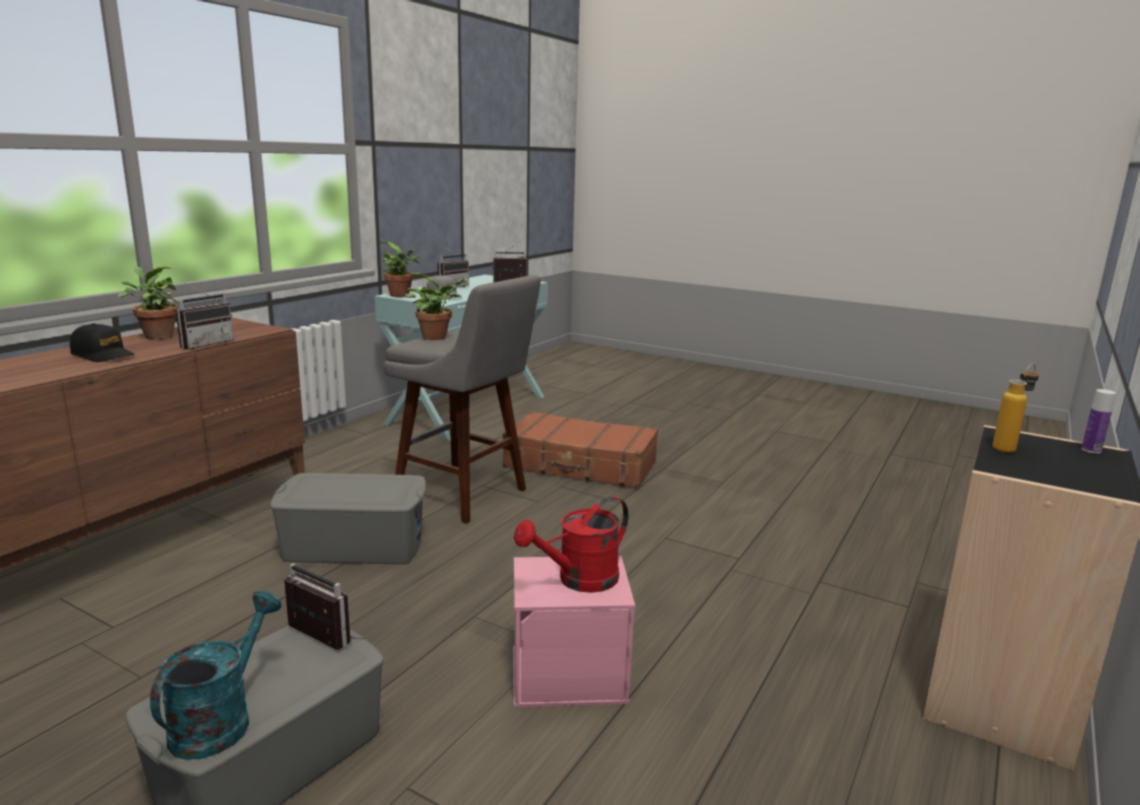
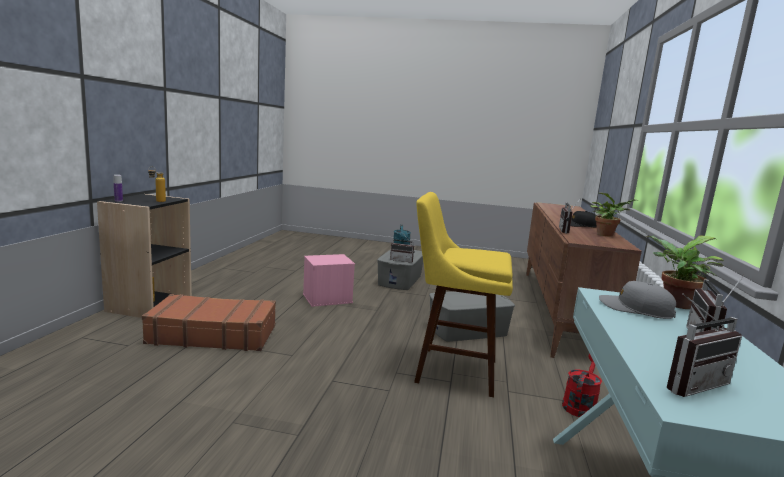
camera: 160 degrees right, 5 degrees down
(437, 337) = (491, 255): potted plant -> none
(465, 495) = (451, 370): grey stool -> yellow stool
(579, 581) = (326, 259): red watering can -> red watering can (580, 405)
(580, 465) = (388, 422): brown suitcase -> brown suitcase (213, 334)

